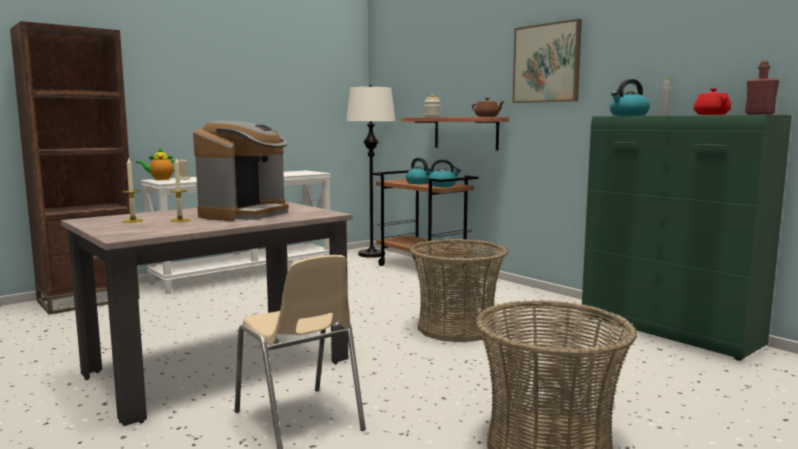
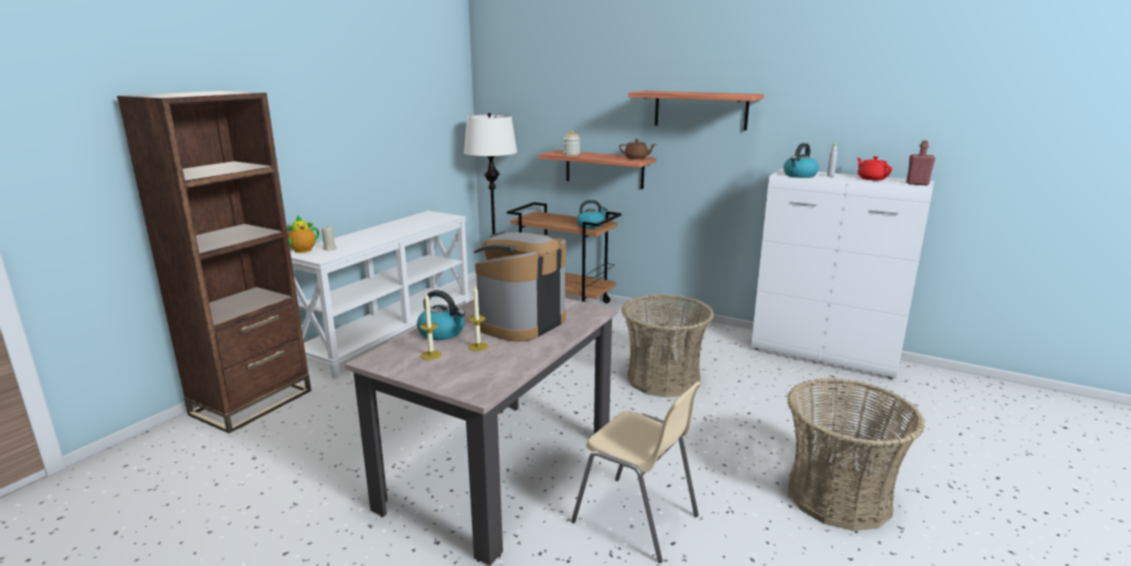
camera: 20 degrees left, 10 degrees up
(245, 214) = (520, 323): coffee machine -> coffee machine turned 150 degrees counterclockwise
(419, 183) = (560, 221): kettle -> kettle (442, 333)
(547, 63) = (700, 110): picture -> shelf
(669, 332) = (825, 356): green cabinet -> white cabinet

